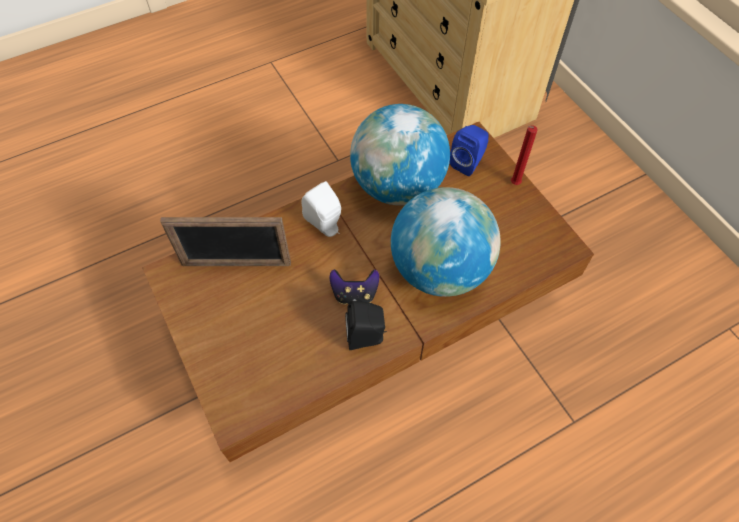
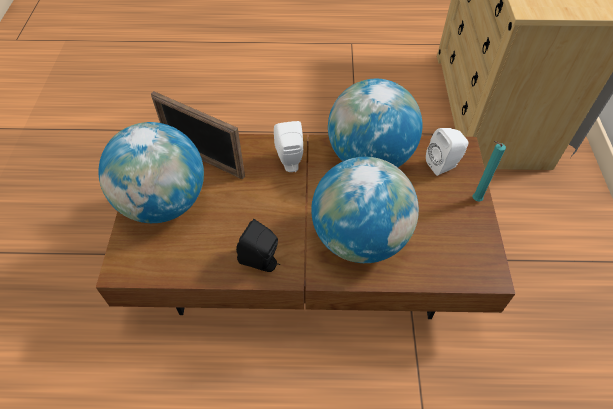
camera: 30 degrees right, 5 degrees down
(227, 329) = (164, 203): none -> globe
(354, 294) = (276, 223): game controller -> none
(468, 162) = (444, 165): blue speaker -> white speaker
(513, 184) = (474, 200): red candle -> turquoise candle

